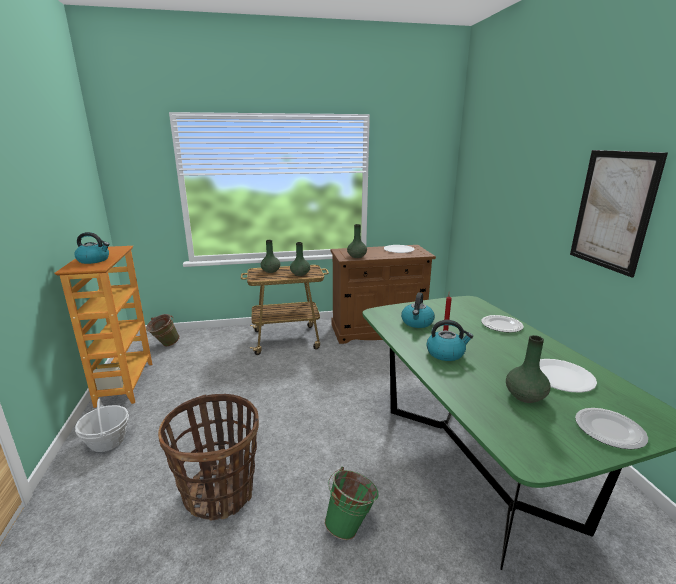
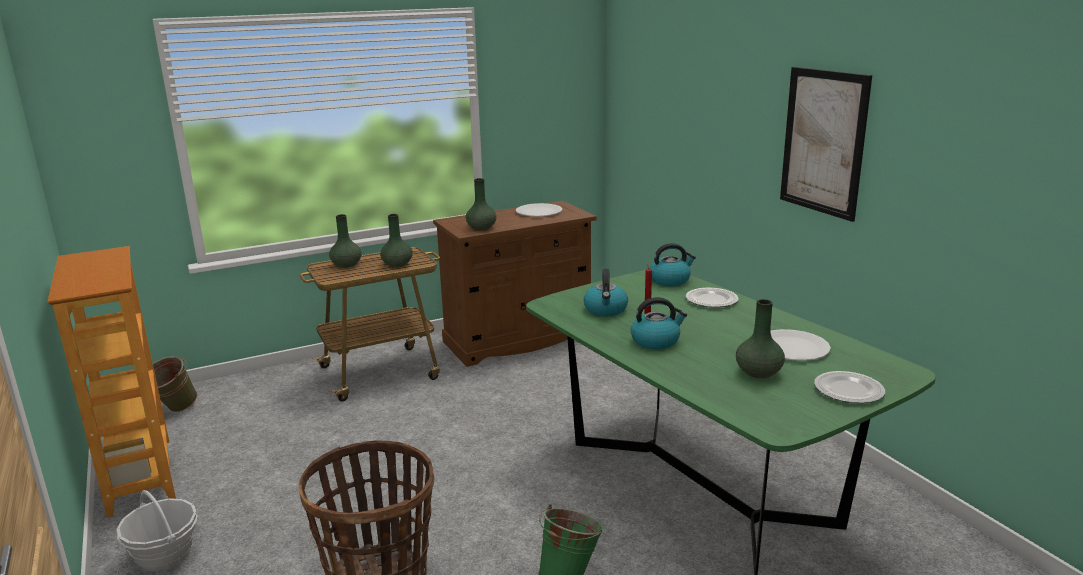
camera: 15 degrees left, 0 degrees up
(94, 260) = (92, 275): kettle -> kettle (670, 280)

